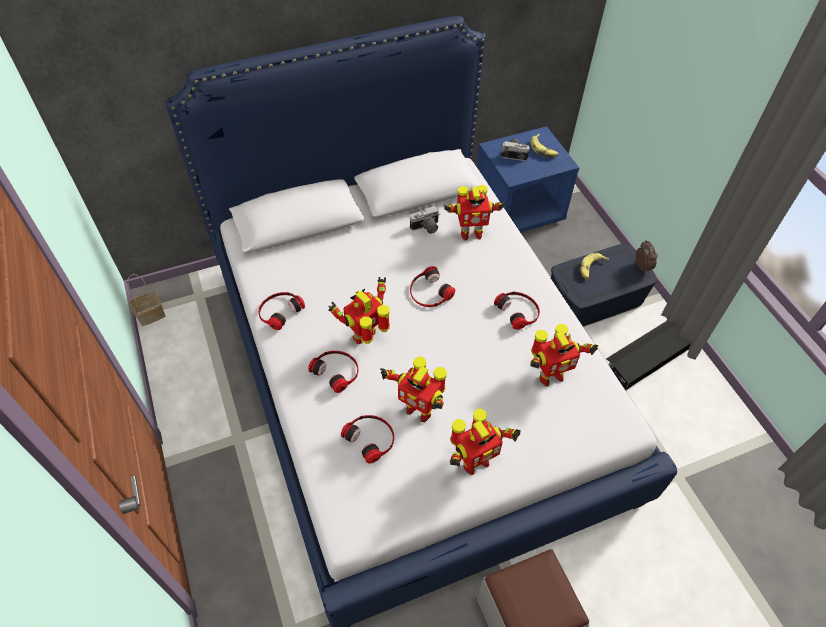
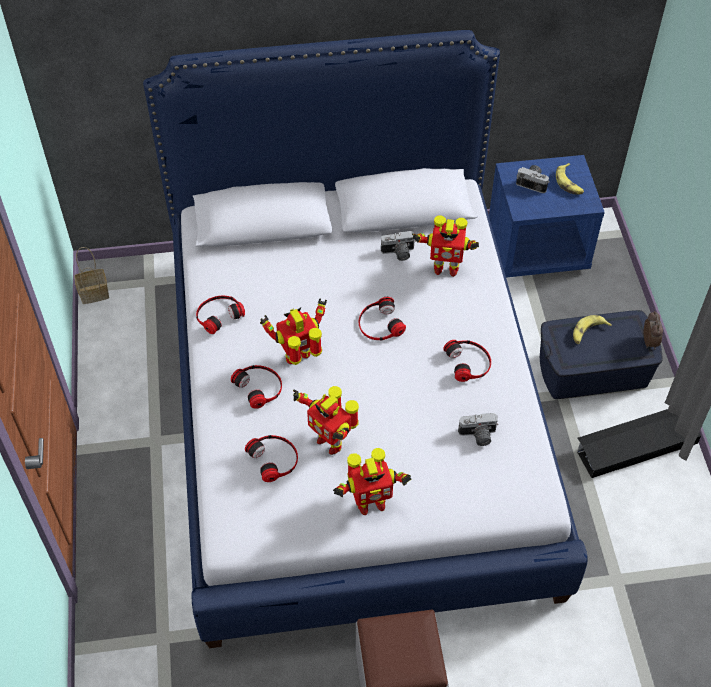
camera: 15 degrees right, 0 degrees up
(549, 376) = (477, 436): toy robot -> camera

